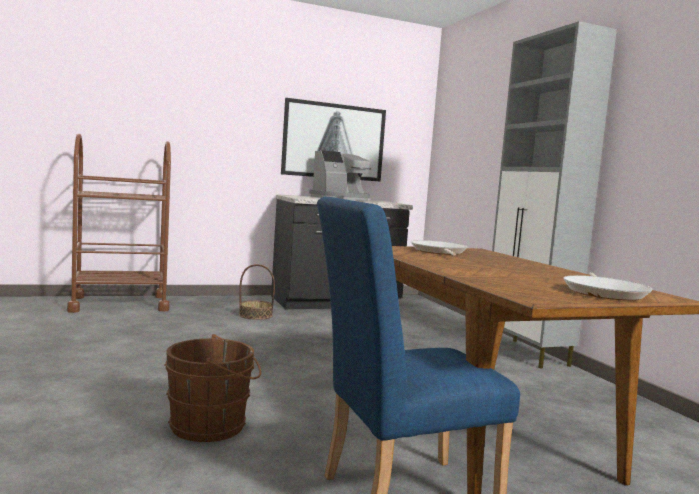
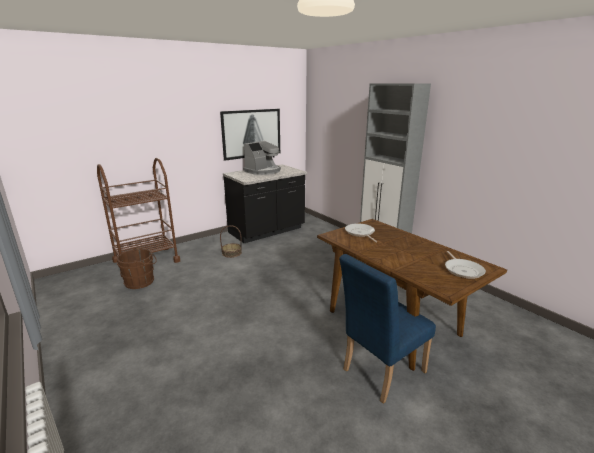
camera: 15 degrees left, 15 degrees up
(213, 426) = (273, 351): brown bucket -> brown bucket (141, 281)

